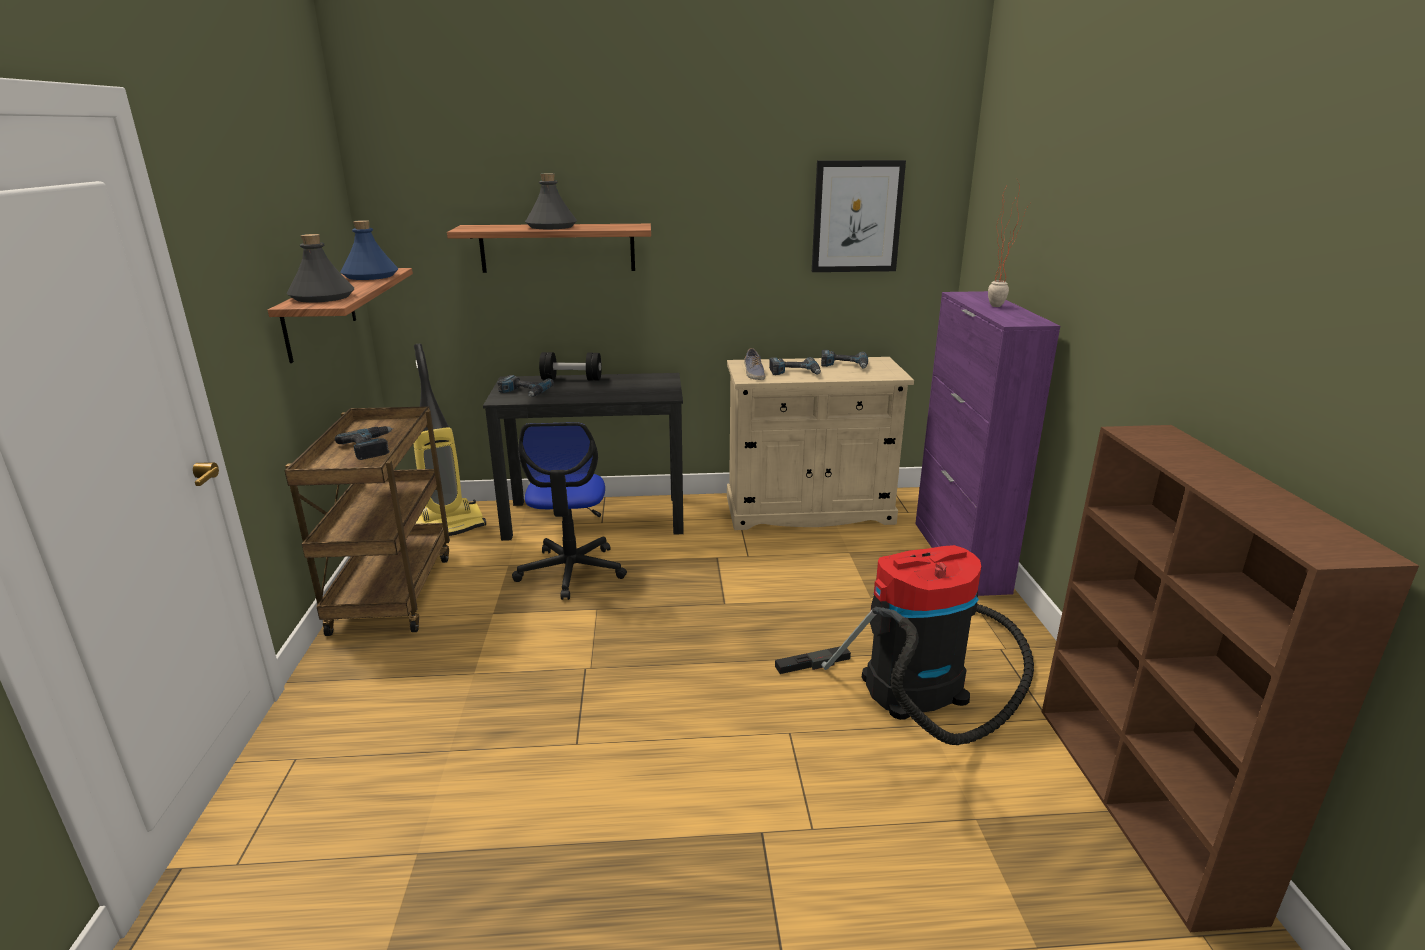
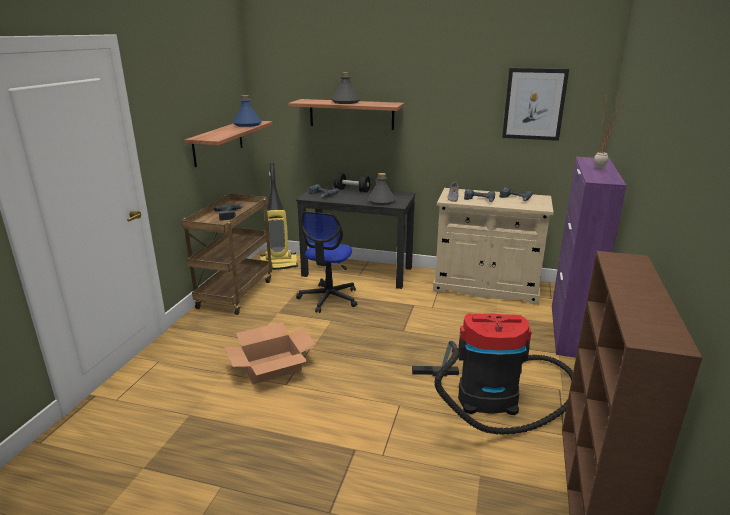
camera: 20 degrees right, 0 degrees up
(322, 297) = (214, 135): grey bottle -> grey bottle (381, 201)
(534, 717) = (272, 367): none -> cardboard box

